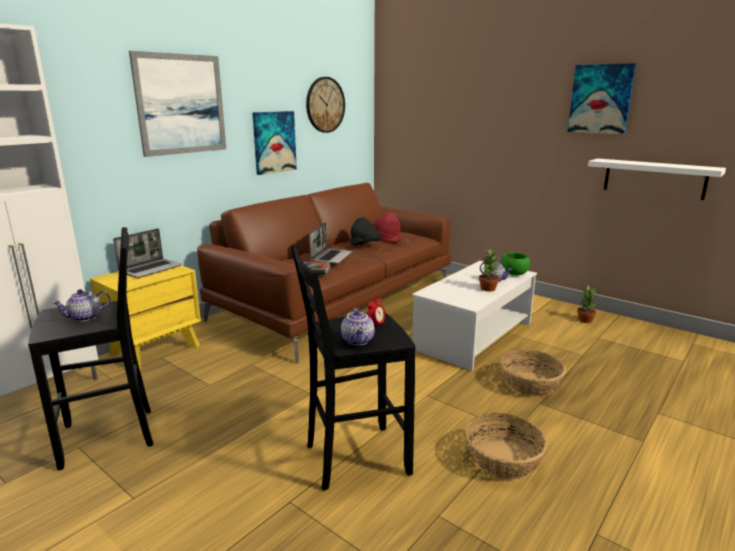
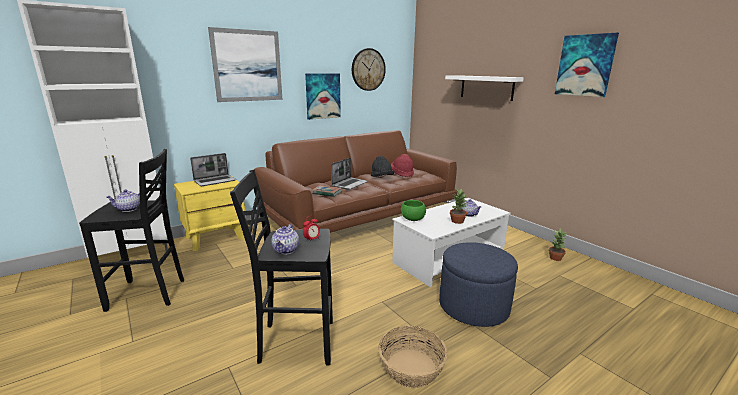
camera: 15 degrees right, 0 degrees up
(514, 273) = (489, 211): green bowl -> green bowl (412, 219)
(530, 384) = (473, 306): basket -> blue ottoman
(654, 178) = (629, 138): white shelf -> white shelf (486, 87)

